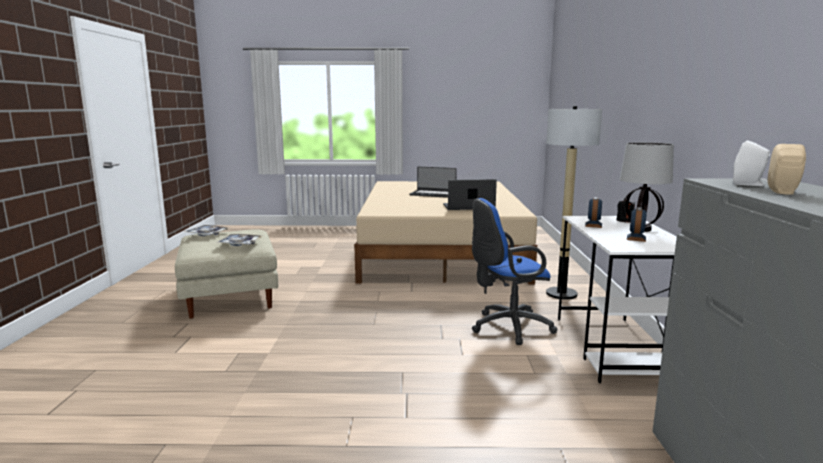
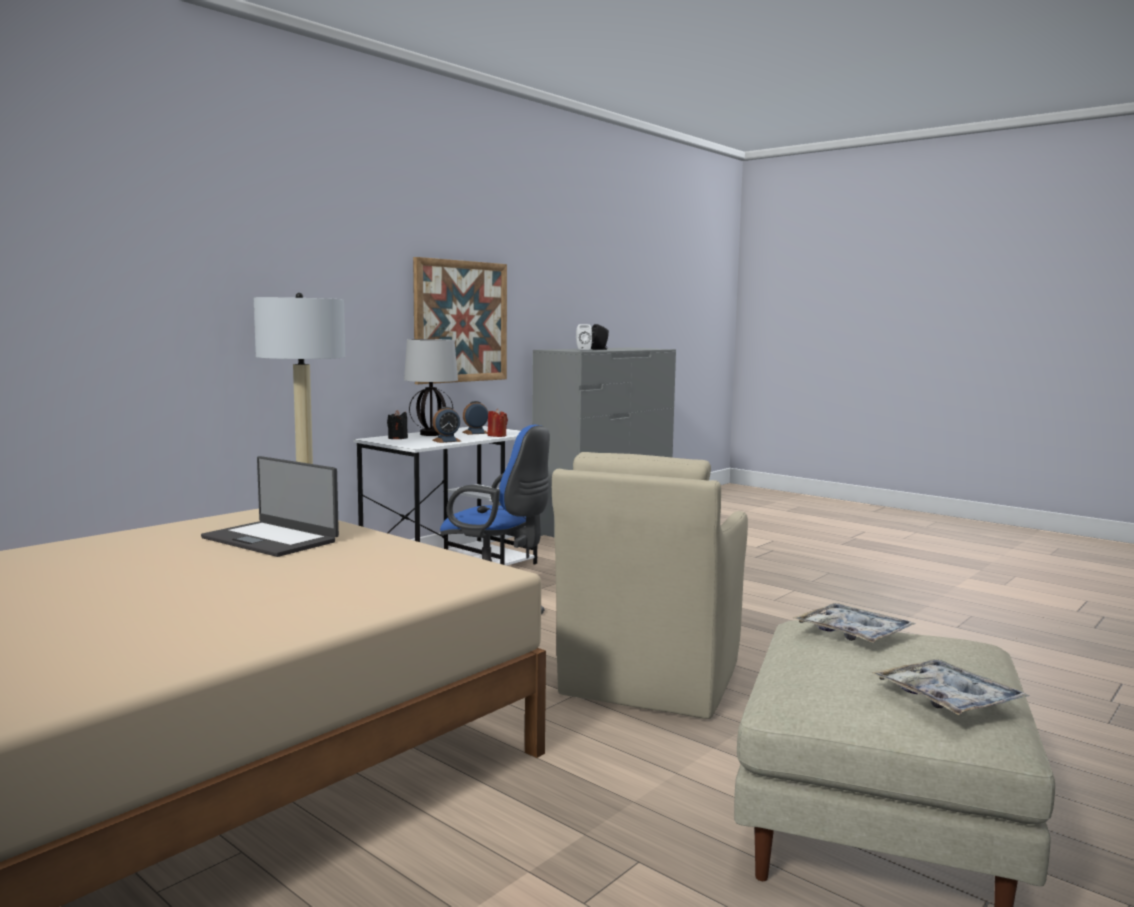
camera: 140 degrees left, 5 degrees down
(356, 315) = (649, 681): none -> beige armchair
(433, 194) = (101, 604): laptop -> none
(606, 238) = (497, 435): none -> red candle
(723, 130) = (461, 321): none -> picture
(783, 192) = (600, 349): beige speaker -> black speaker

